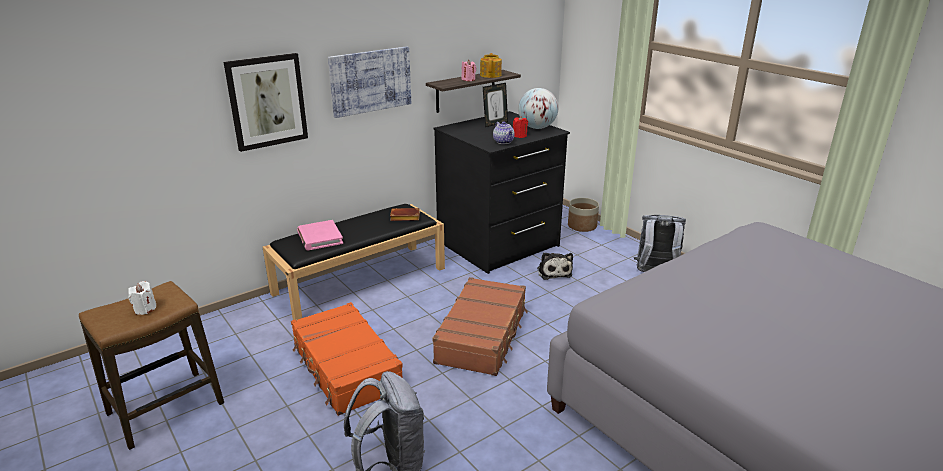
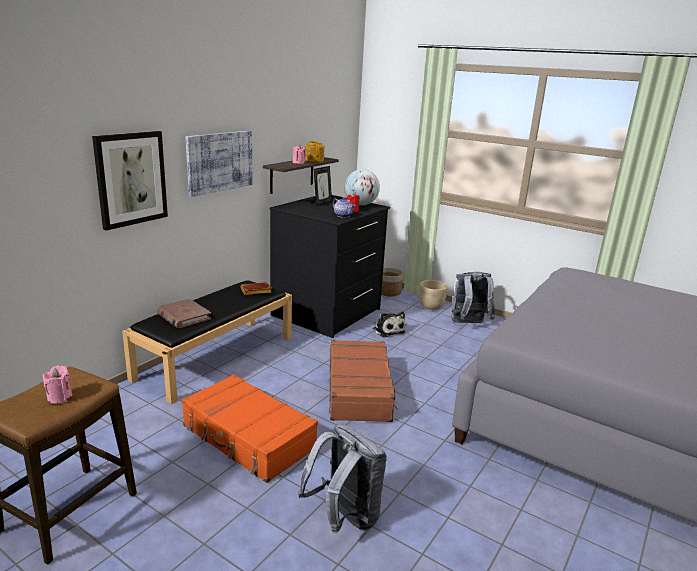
camera: 20 degrees left, 5 degrees down
(145, 309) = (59, 397): white candle -> pink candle
(319, 238) = (183, 316): pink book -> brown book
(623, 248) = (431, 306): none -> beige planter

